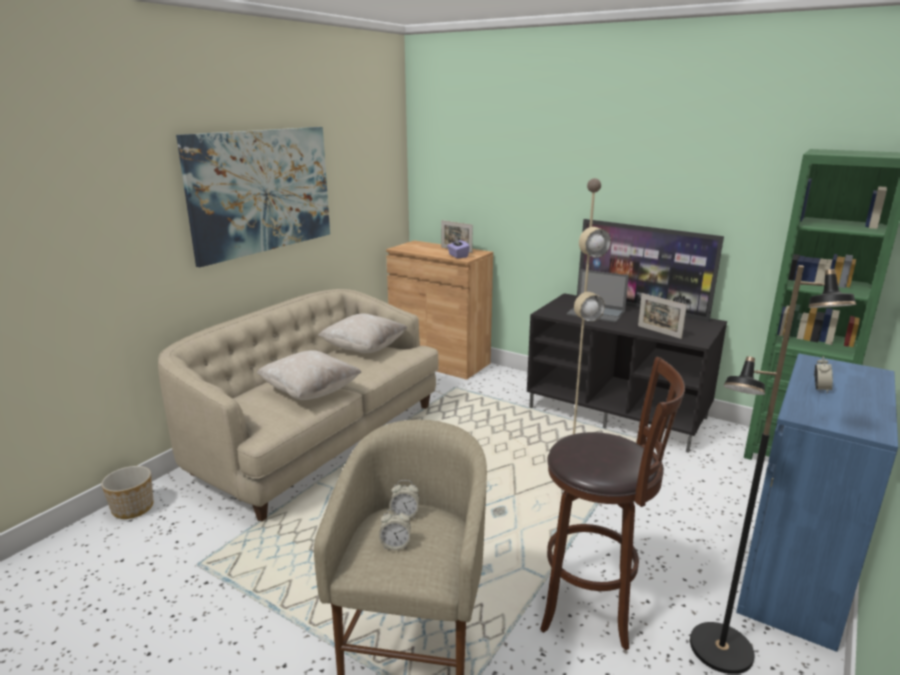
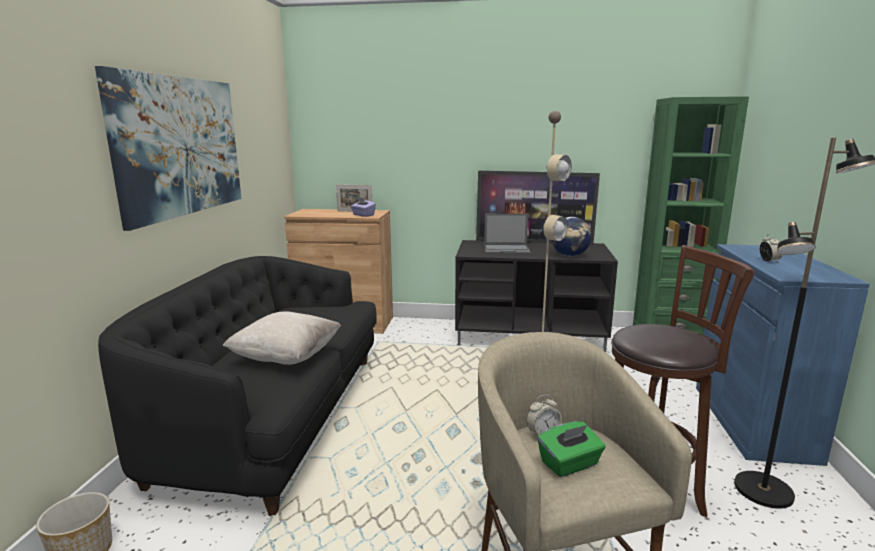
camera: 25 degrees left, 5 degrees down
(316, 440) = (274, 417): beige sofa -> black sofa
(364, 349) = (305, 311): beige pillow -> none
(395, 545) = (570, 464): alarm clock -> green tissue box
(659, 332) = (570, 255): picture frame -> globe

